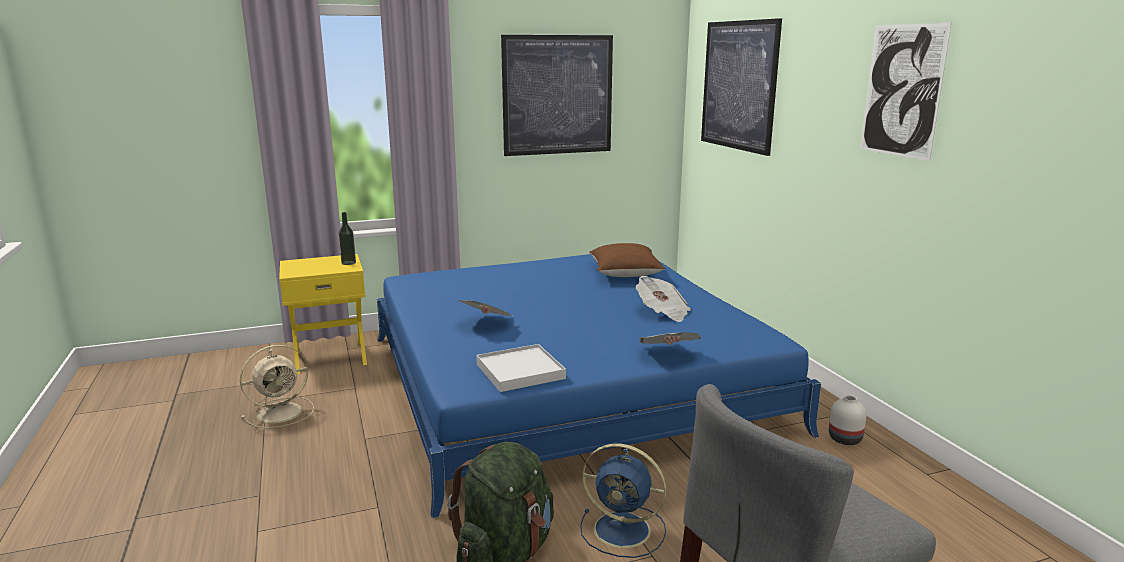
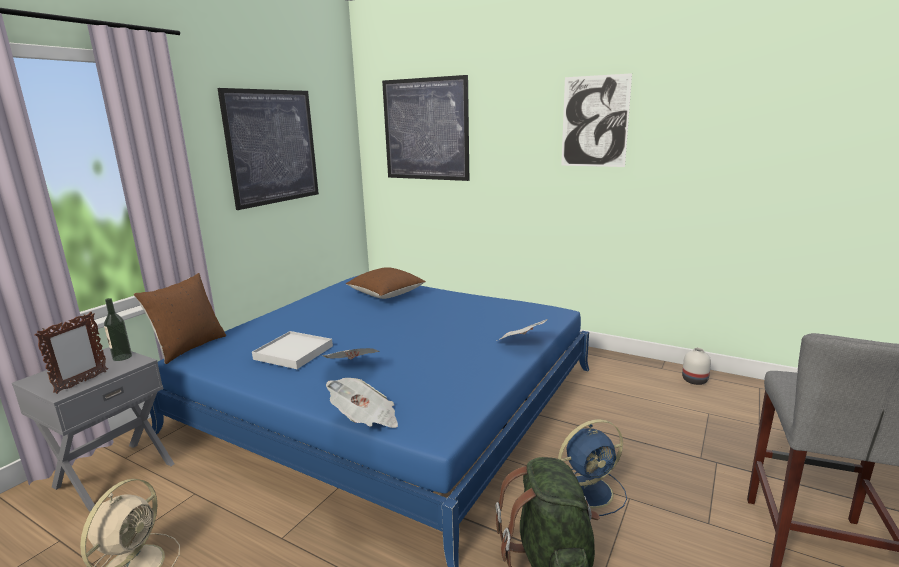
camera: 40 degrees left, 0 degrees up
(307, 271) = (81, 382): none -> picture frame
(330, 356) = (114, 474): yellow nightstand -> grey nightstand
(415, 273) = (189, 347): none -> brown pillow
(520, 371) = (452, 397): white tray -> white tray (293, 352)
(662, 313) = (462, 315): newspaper -> newspaper (365, 419)
(844, 439) = (602, 365): white vase -> white vase (694, 381)

